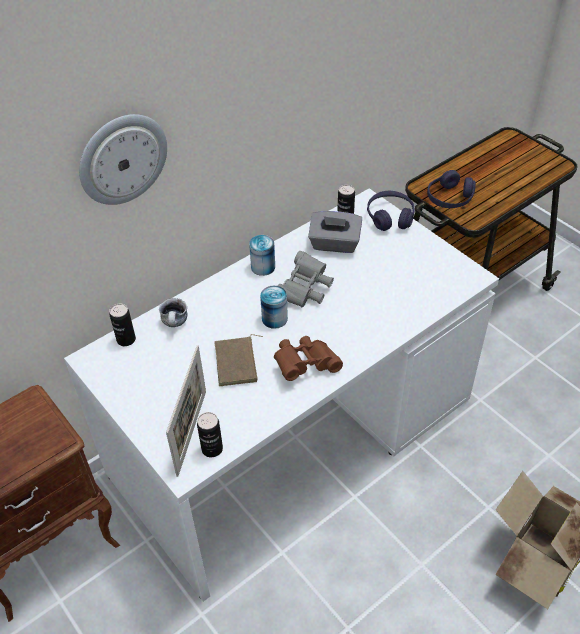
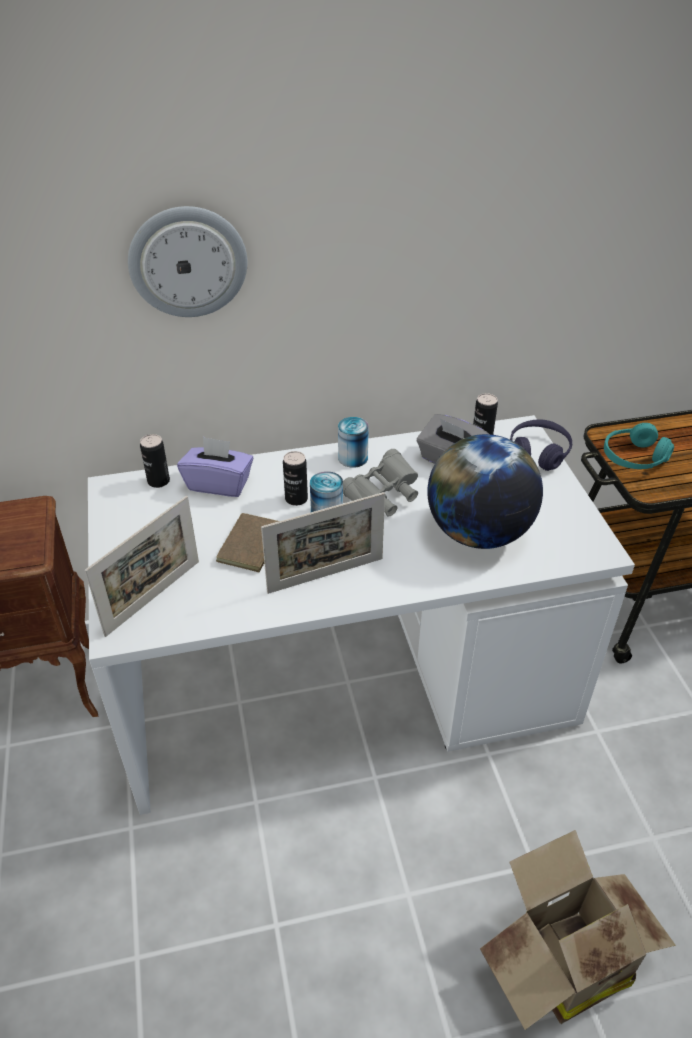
camera: 25 degrees right, 5 degrees down
(176, 324) = (219, 484): mug -> purple tissue box
(212, 449) = (161, 623): can -> can (296, 499)
(305, 365) = (325, 575): brown binoculars -> picture frame
(388, 293) = (478, 533): none -> globe
(449, 198) = (634, 458): purple headphones -> turquoise headphones

